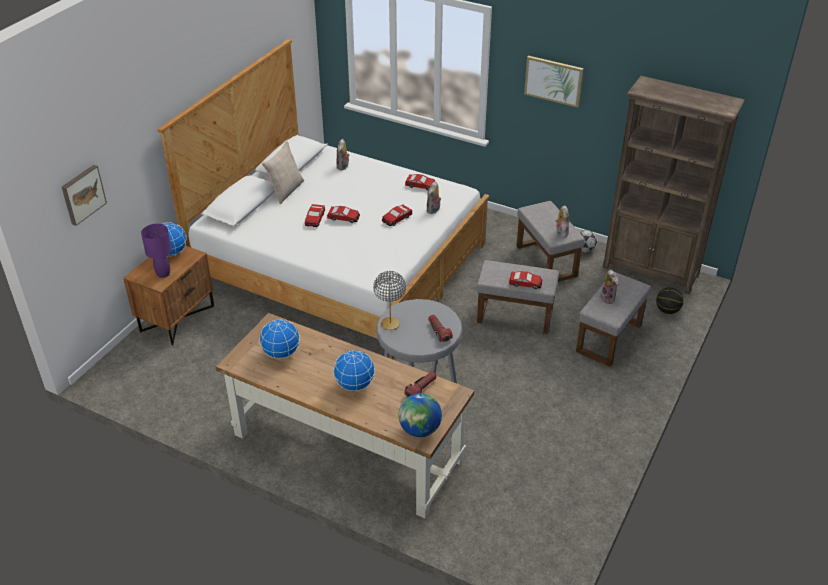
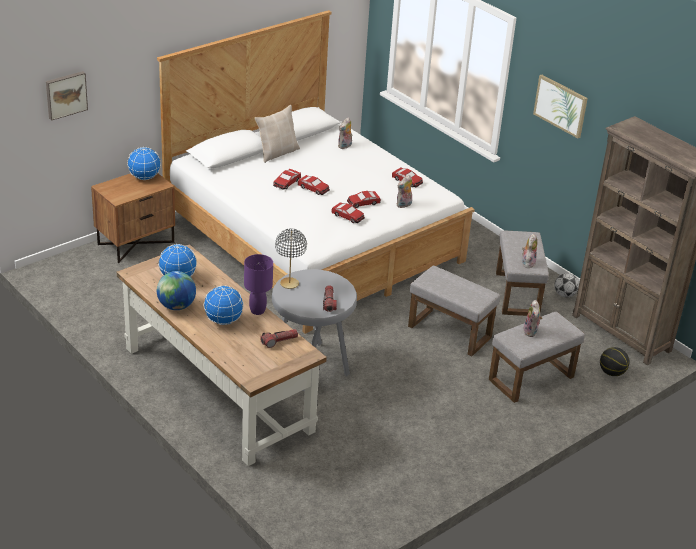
camera: 20 degrees right, 5 degrees down
(163, 273) = (126, 192): purple table lamp -> purple table lamp (257, 310)
(420, 430) = (255, 371): globe -> globe (176, 306)
(525, 283) = (457, 295): toy car -> toy car (348, 216)

